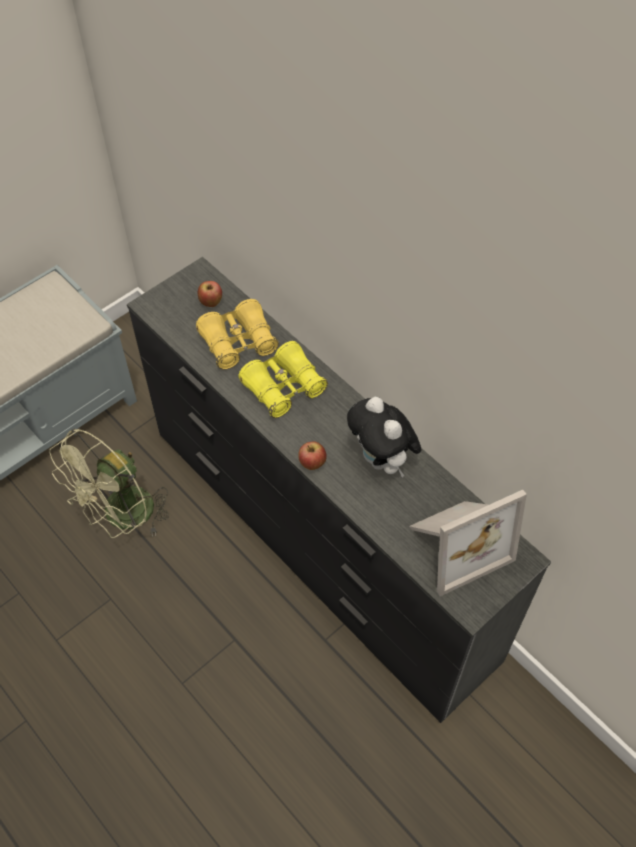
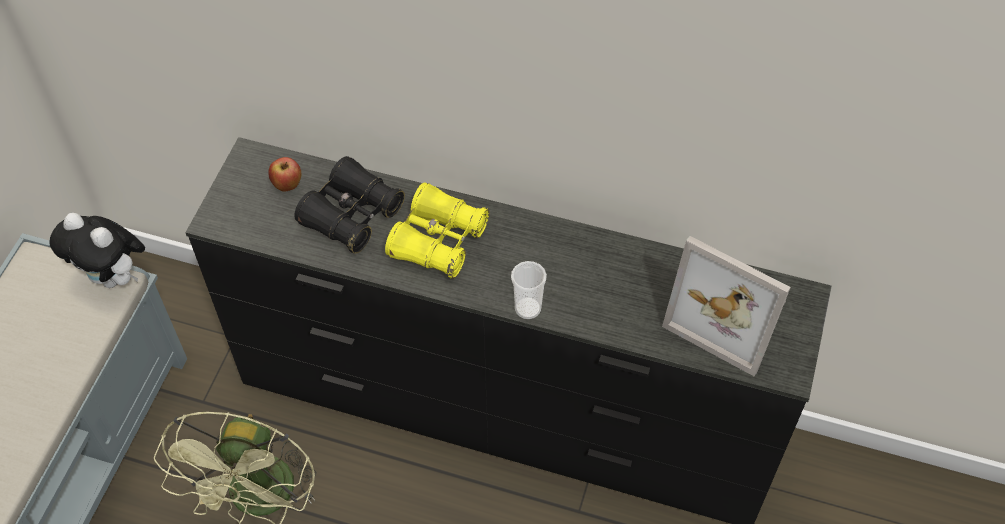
camera: 30 degrees left, 0 degrees up
(238, 342) = (351, 215): yellow binoculars -> black binoculars
(312, 464) = (527, 308): apple -> cup
(382, 461) = (598, 268): plush toy -> plush toy (114, 277)
(456, 543) = (731, 315): picture frame -> picture frame turned 90 degrees clockwise

